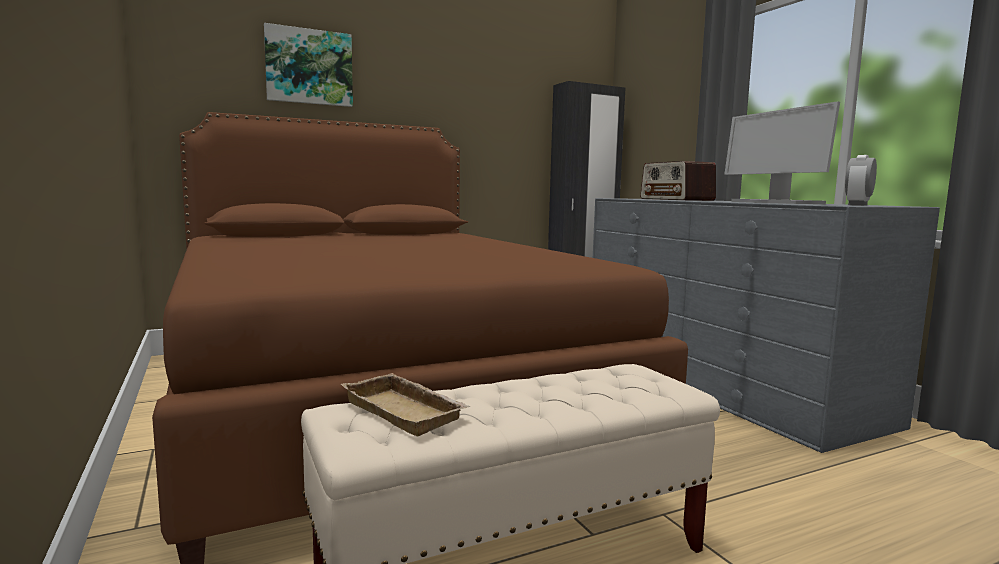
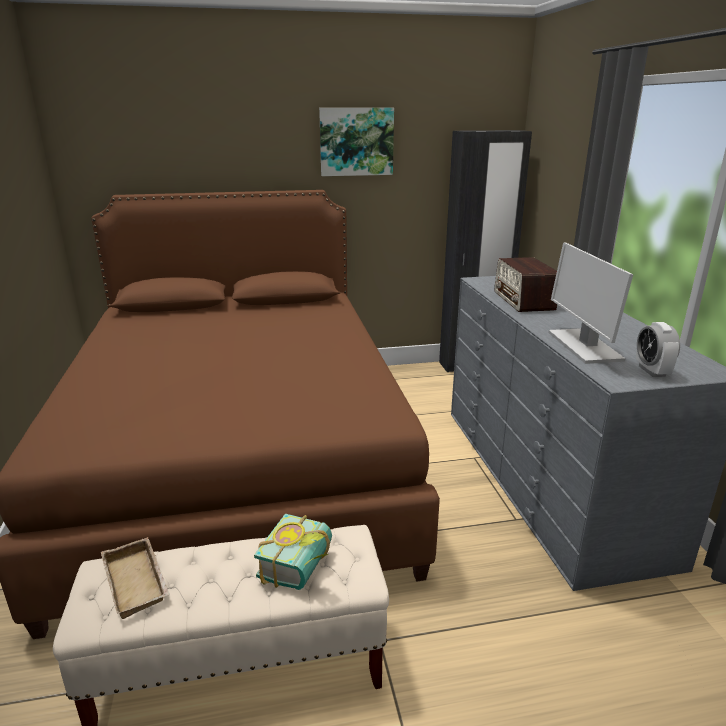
camera: 15 degrees right, 15 degrees up
(309, 67) = (199, 141): picture -> picture (356, 142)
(603, 387) = (302, 567): none -> book
(857, 205) = (652, 371): alarm clock -> alarm clock turned 60 degrees counterclockwise

